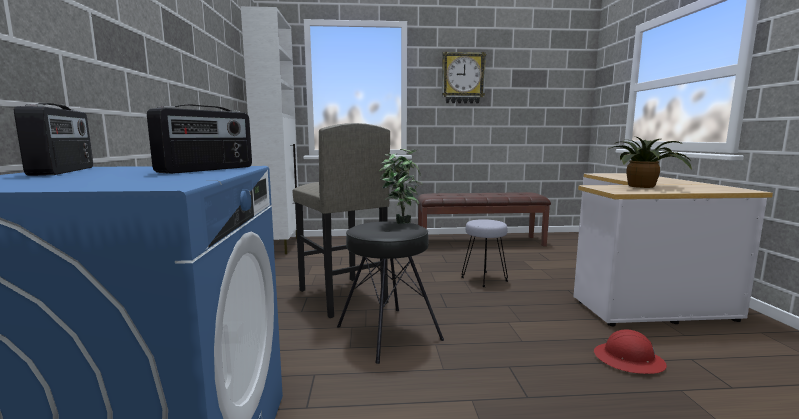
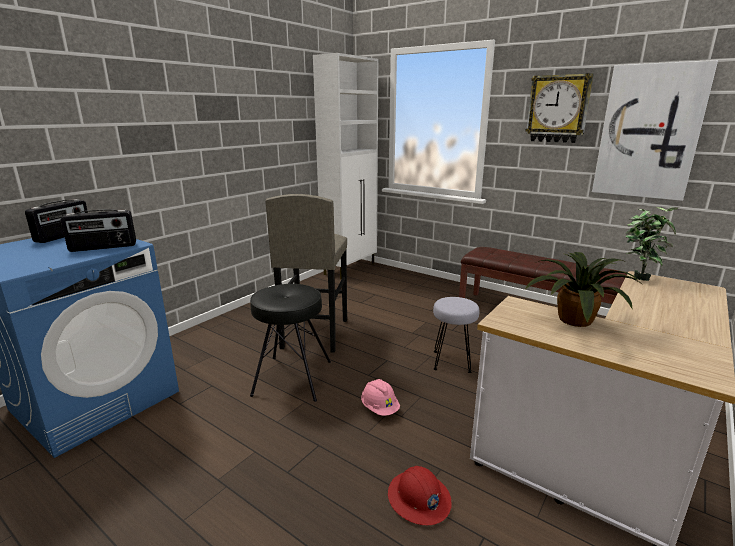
camera: 40 degrees right, 10 degrees up
(400, 222) = (307, 291): potted plant -> potted plant (639, 277)
(498, 323) = (379, 408): none -> pink hard hat
(524, 94) = (649, 132): none -> picture

